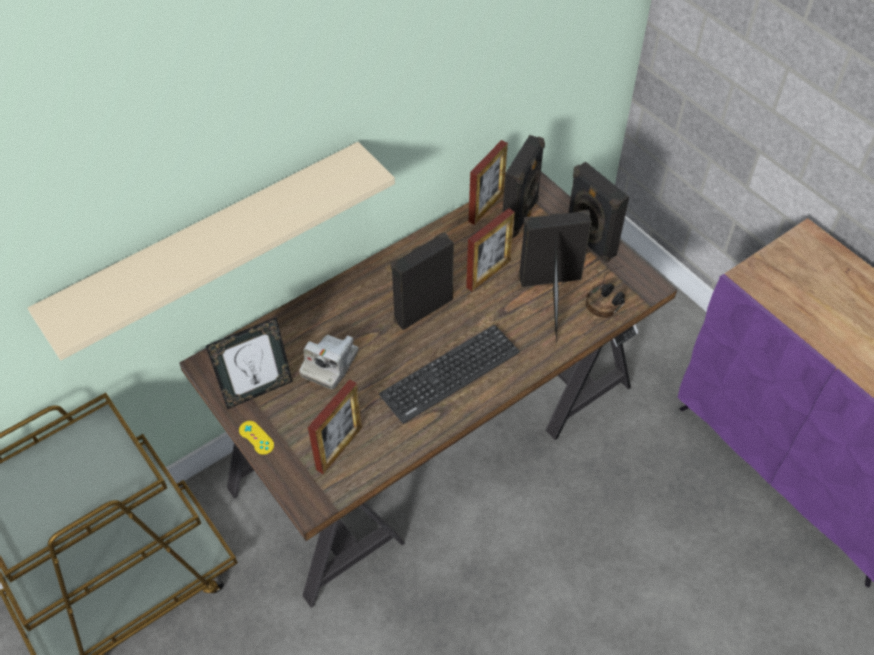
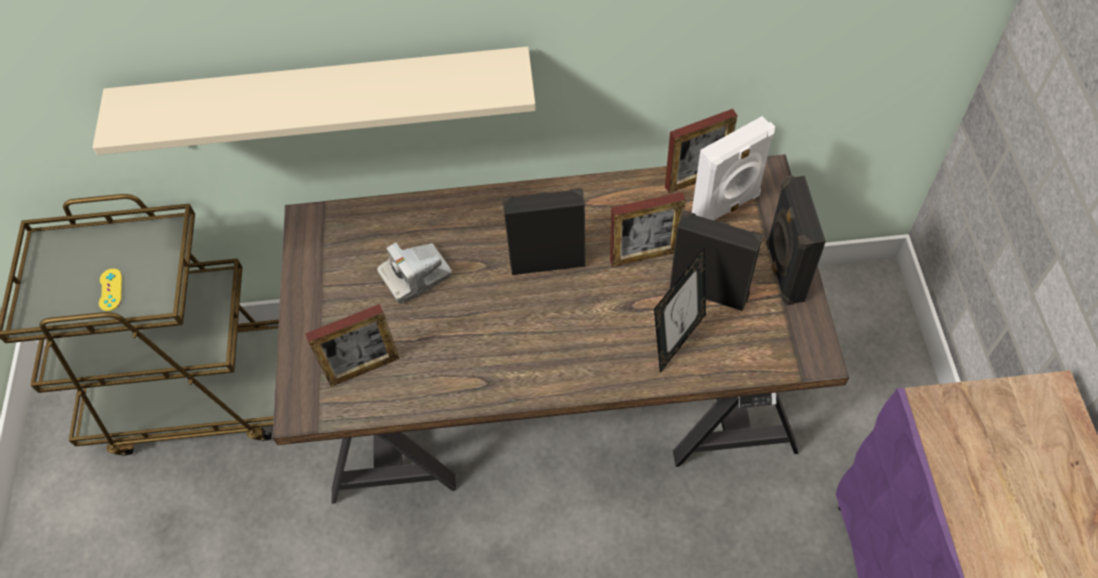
camera: 35 degrees right, 5 degrees up
(256, 437) = (298, 316): yellow game controller -> yellow game controller (110, 290)
(258, 391) = (332, 269): picture frame -> none
(450, 373) = (526, 346): keyboard -> none
(521, 216) = (727, 206): black speaker -> white speaker
(609, 298) = (759, 348): headphones -> none

